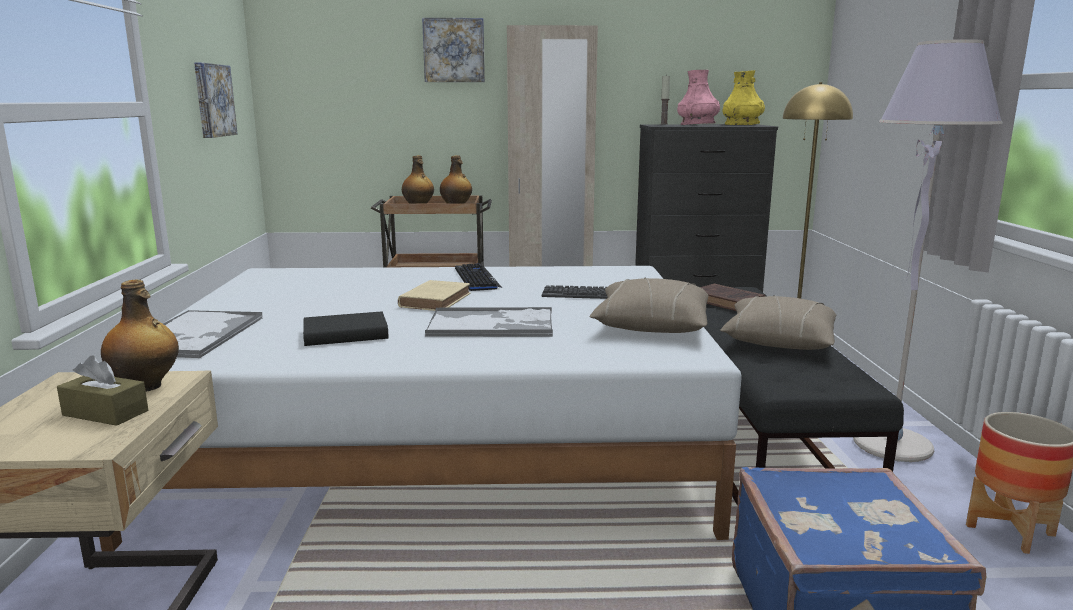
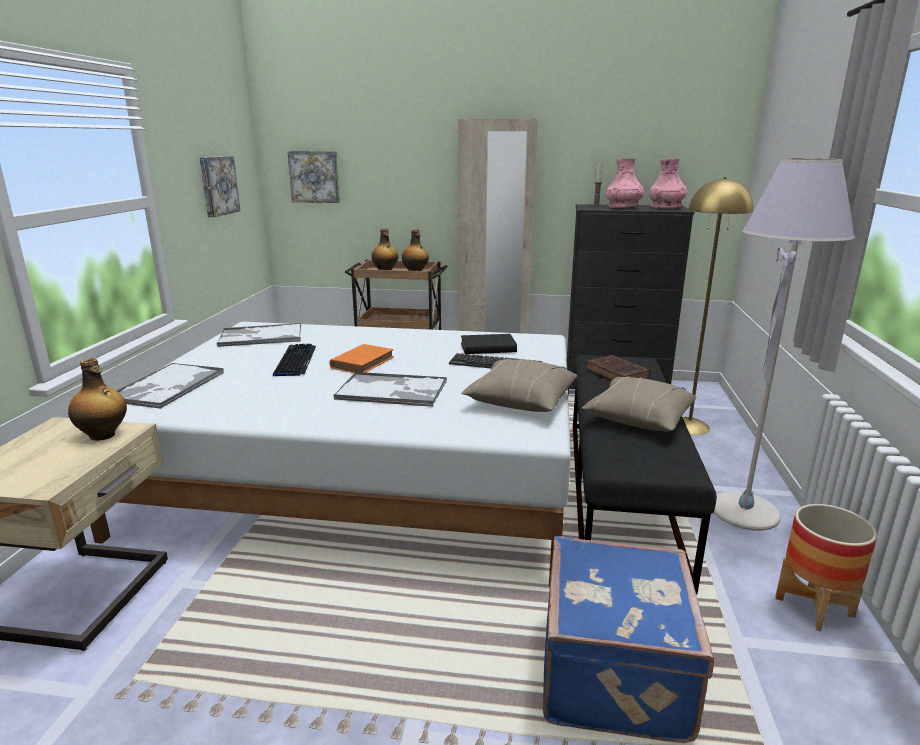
camera: 10 degrees right, 5 degrees up
(105, 413) = (64, 458): brown tissue box -> none
(286, 281) = (260, 336): none -> tray
(343, 335) = (273, 393): black book -> black book (486, 348)
(436, 300) = (363, 362): beige book -> orange book
(454, 50) = (418, 139): picture -> picture (315, 176)
(476, 279) = (407, 342): keyboard -> keyboard (295, 361)
(742, 124) = (666, 207): yellow vase -> pink vase

